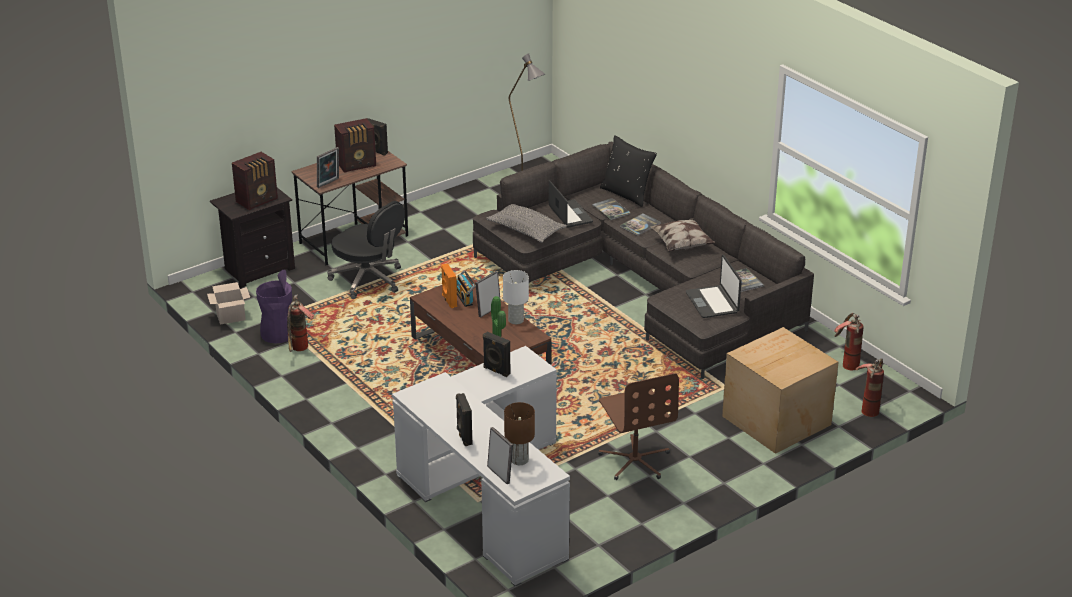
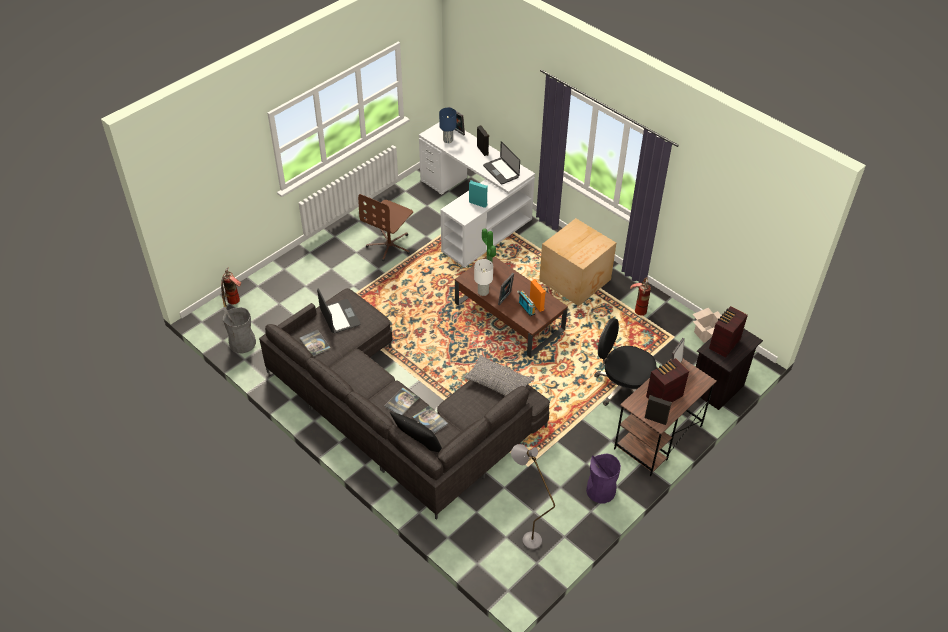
camera: 170 degrees right, 15 degrees up
(278, 333) = (662, 321): purple trash can -> purple trash can (600, 490)
(496, 371) = (478, 203): black speaker -> turquoise speaker
(519, 459) = (448, 140): brown table lamp -> blue table lamp
(570, 214) = (465, 409): laptop -> laptop (501, 171)
(635, 460) = (390, 245): brown office chair -> brown office chair turned 120 degrees counterclockwise
(682, 244) = (365, 381): pillow -> none
(774, 420) = (300, 285): cardboard box -> cardboard box (576, 280)
(845, 362) = (242, 343): fire extinguisher -> grey trash can

